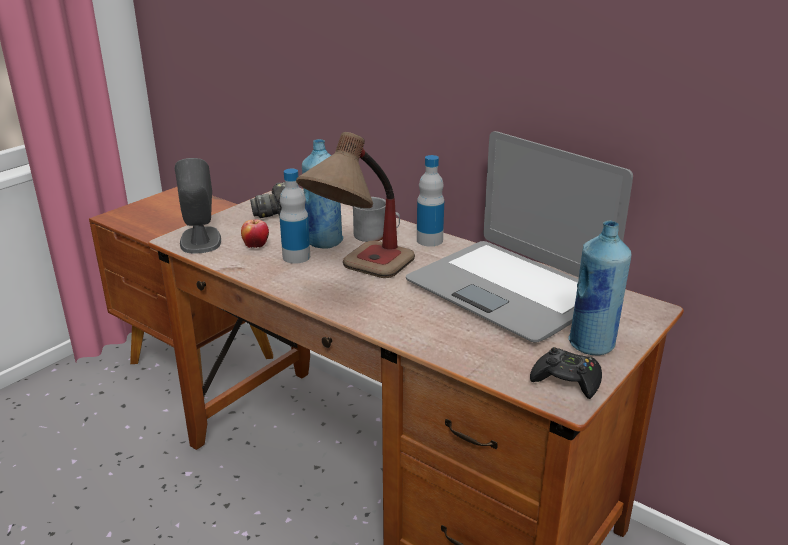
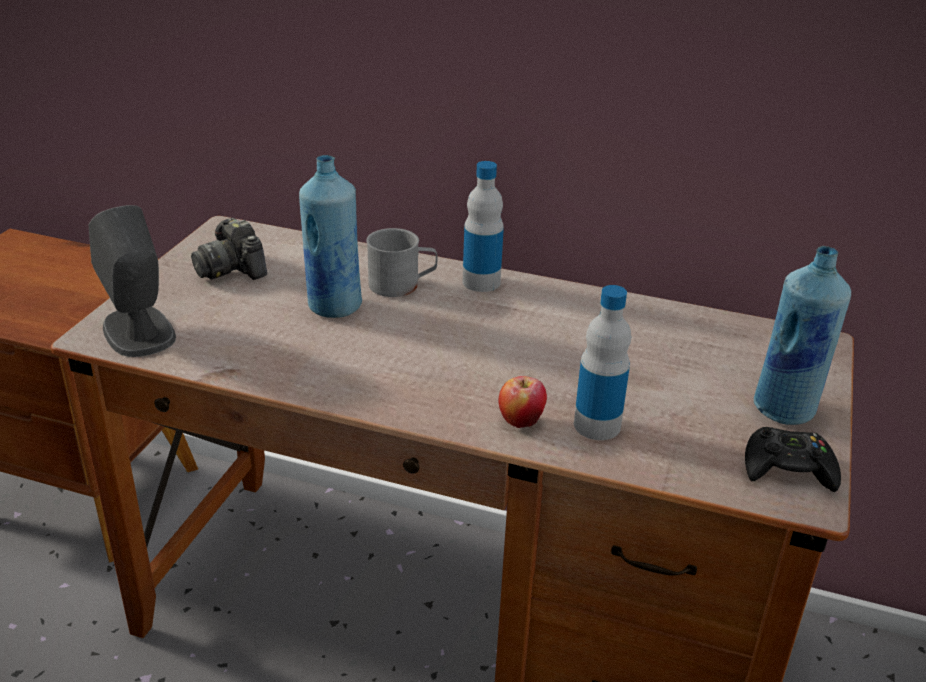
camera: 20 degrees left, 5 degrees up
(256, 246) = (234, 329): apple -> apple (521, 421)
(296, 257) = (308, 338): bottle -> bottle (597, 425)
(361, 277) = (423, 356): table lamp -> none
(509, 290) = (633, 344): laptop -> none

